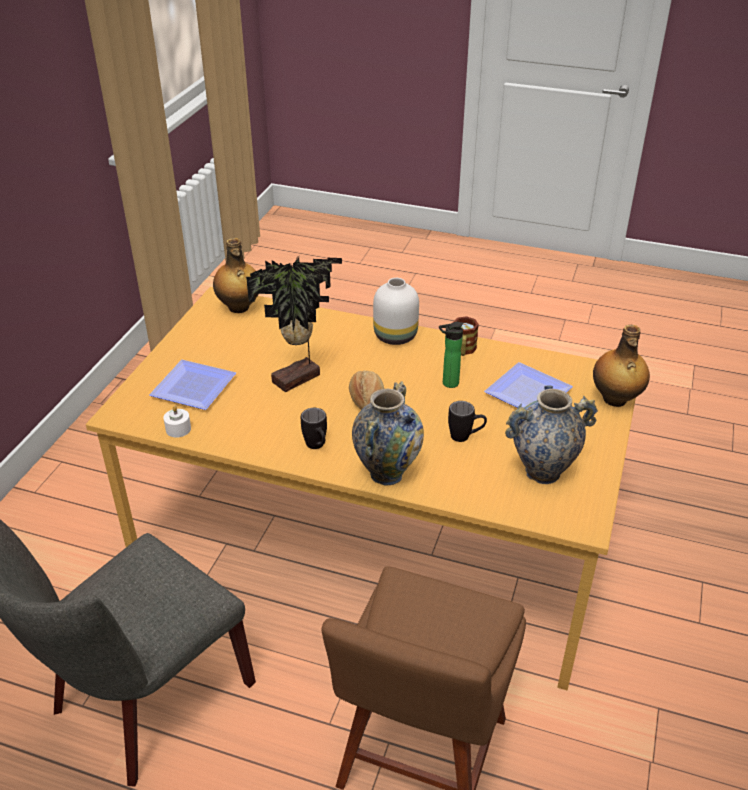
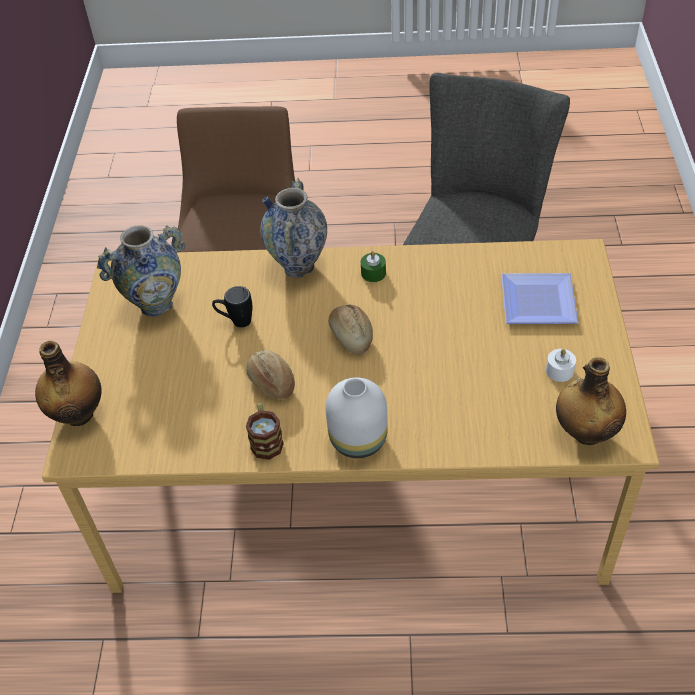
camera: 165 degrees right, 10 degrees up
(178, 429) = (513, 255): white candle -> white candle (559, 371)
(299, 380) = (436, 341): potted plant -> none
(317, 447) = (373, 273): black mug -> green candle
(448, 383) = (271, 383): bottle -> bread
(527, 390) = (179, 398): plate -> none

